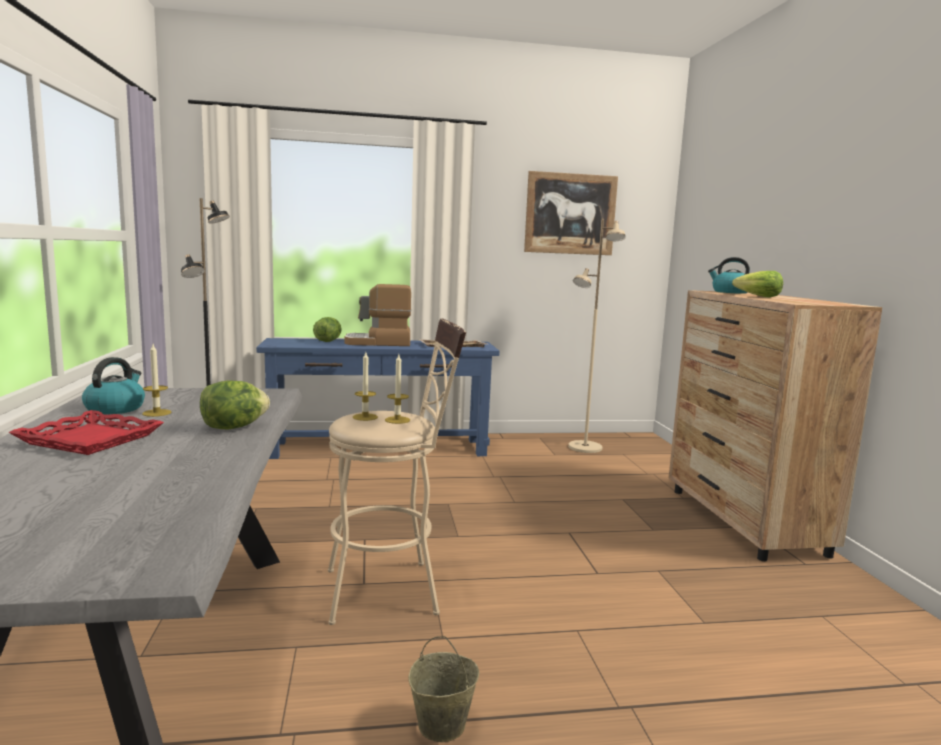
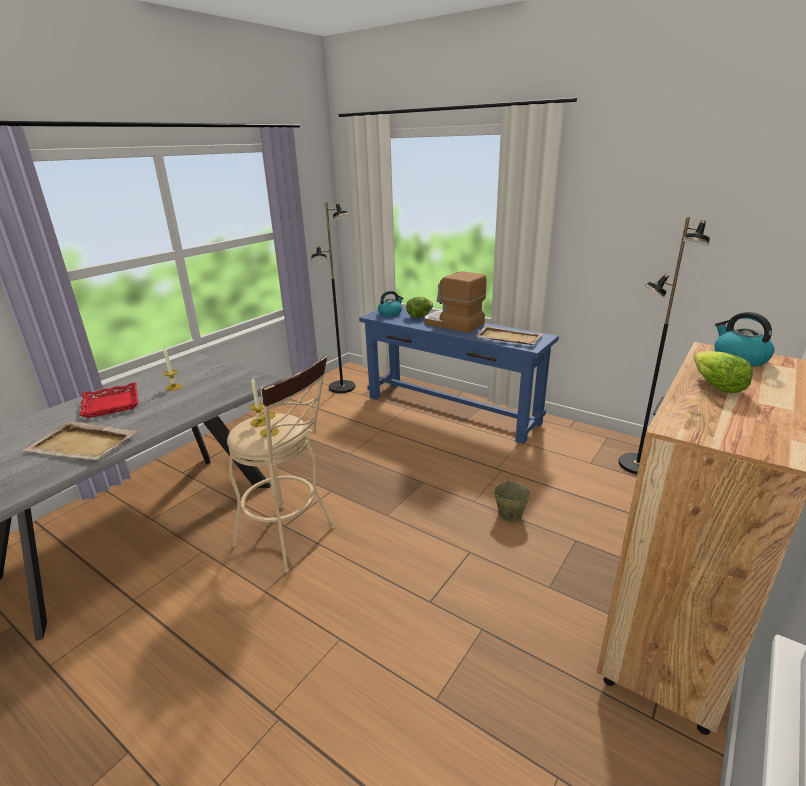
camera: 45 degrees right, 15 degrees up
(115, 408) = (167, 377): kettle -> kettle (390, 313)
(166, 472) = (83, 444): none -> beige tray
(233, 427) = (174, 413): lettuce -> none
(441, 725) = (185, 647): beige bucket -> beige bucket (509, 514)
(570, 214) = (680, 200): picture -> none
(585, 448) = (637, 465): beige floor lamp -> black floor lamp

